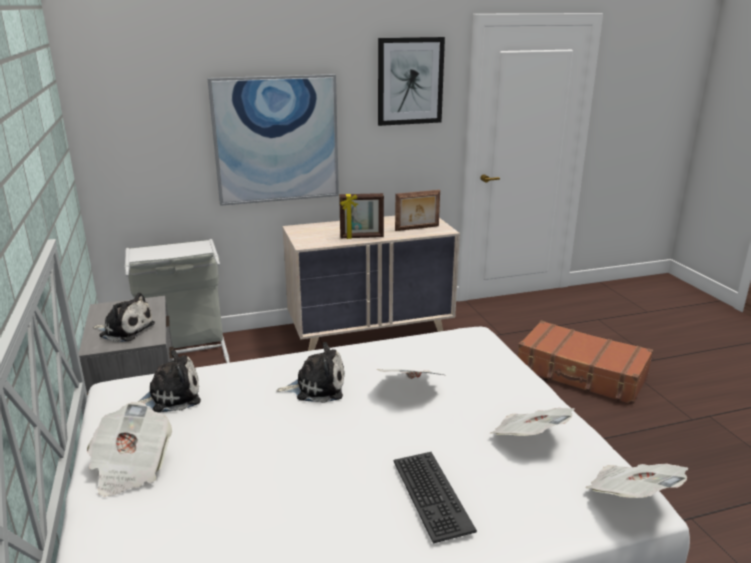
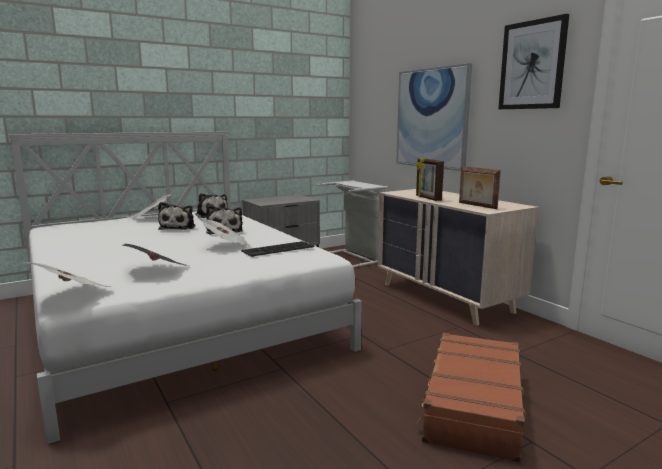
camera: 75 degrees right, 10 degrees down
(125, 330) = (271, 200): plush toy -> plush toy (178, 227)
(430, 495) = (103, 253): keyboard -> keyboard (278, 249)

